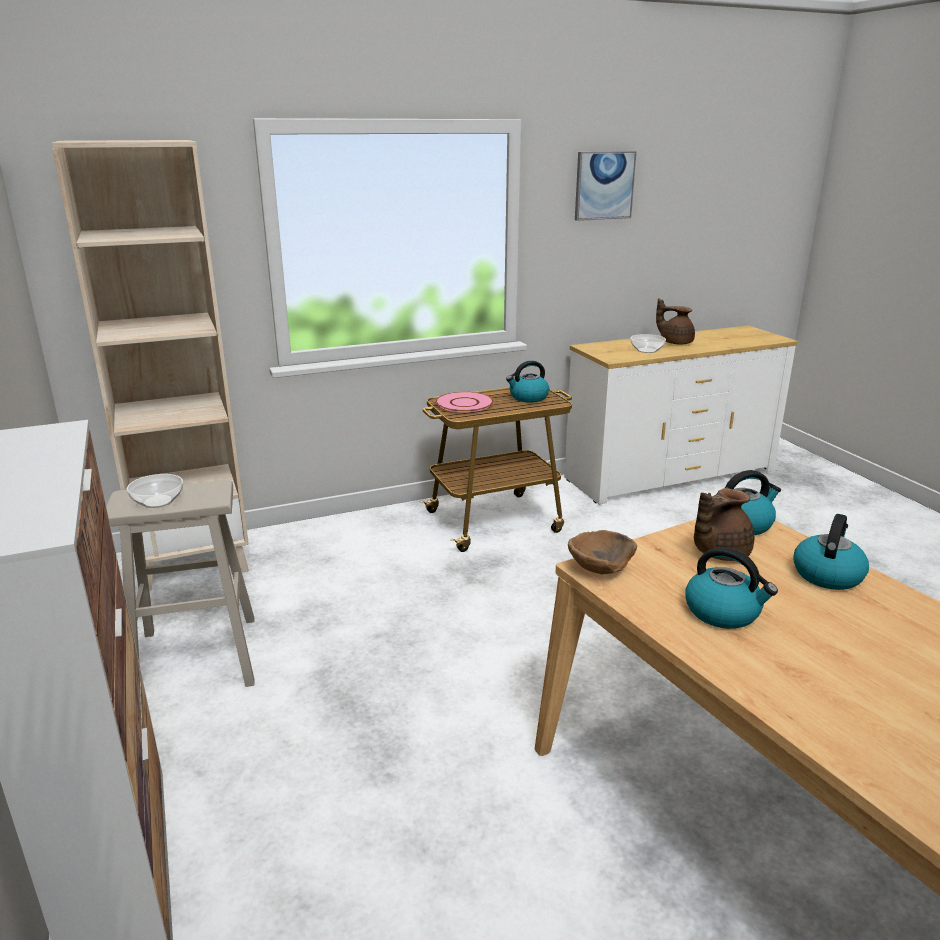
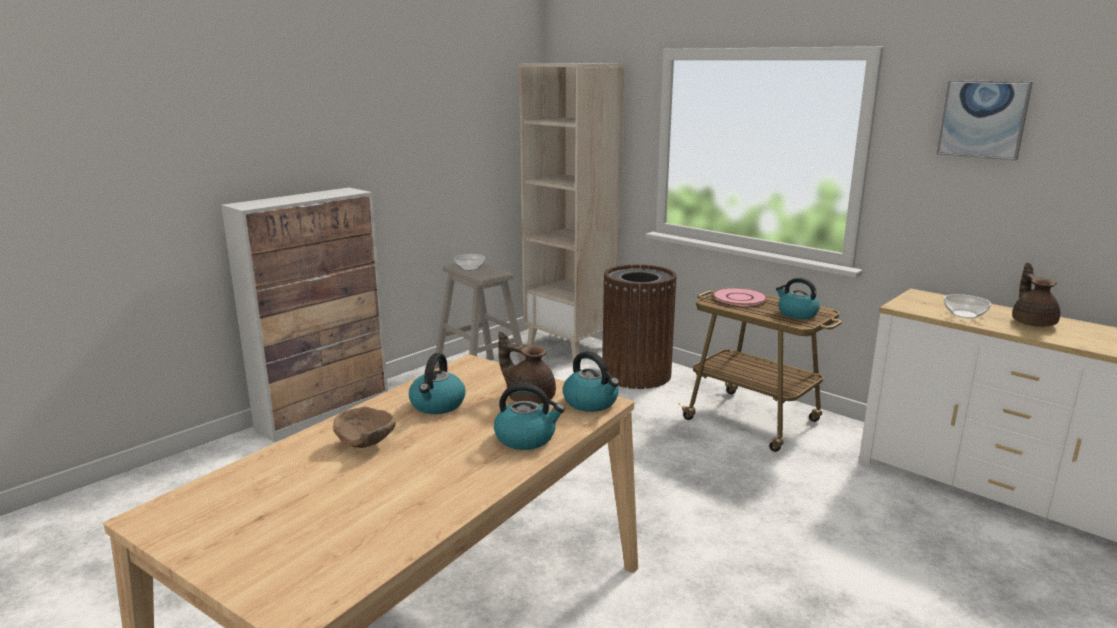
camera: 65 degrees right, 5 degrees down
(332, 545) = (636, 374): none -> brown trash can
(598, 569) = (470, 365): brown bowl -> brown bowl (368, 444)

